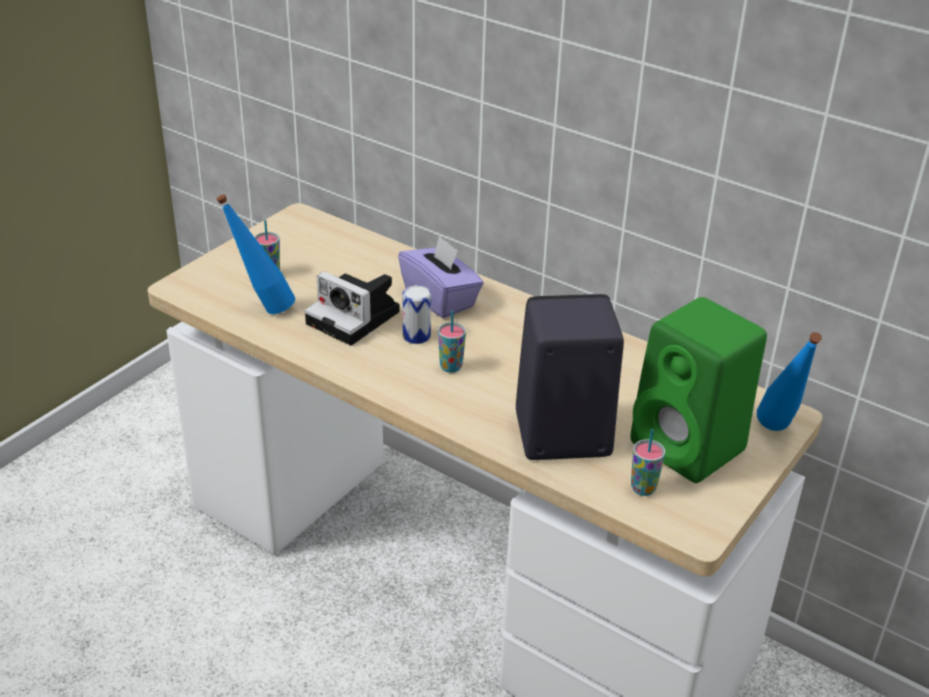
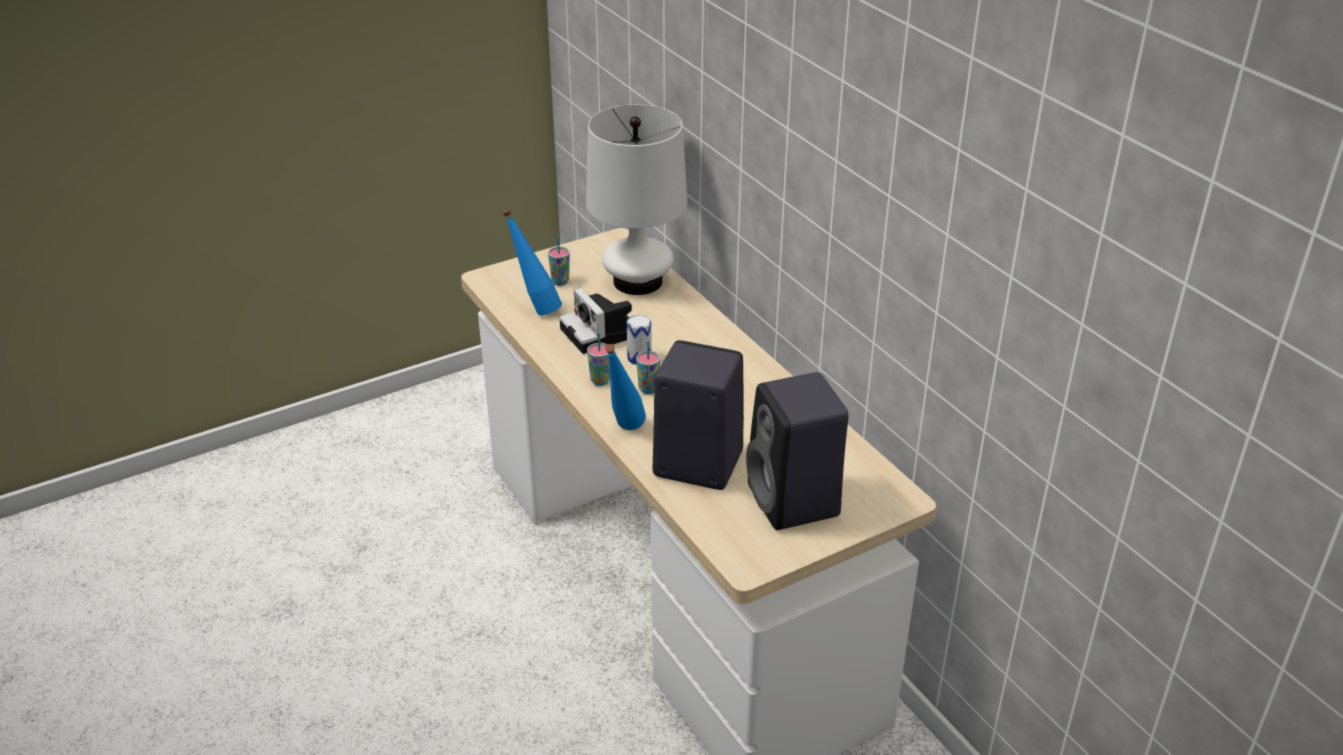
camera: 25 degrees right, 0 degrees up
(355, 255) = (638, 281): none -> white table lamp
(440, 298) = (681, 332): purple tissue box -> none
(643, 488) = (730, 522): cup -> cup (600, 381)
(691, 448) = (795, 502): green speaker -> black speaker
(778, 434) = (881, 511): blue bottle -> blue bottle (624, 432)

